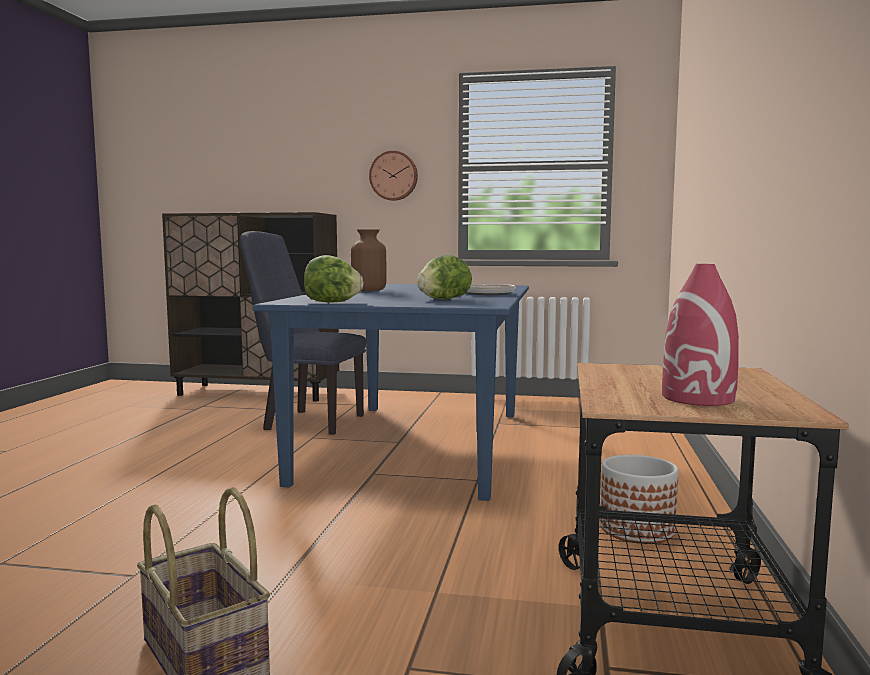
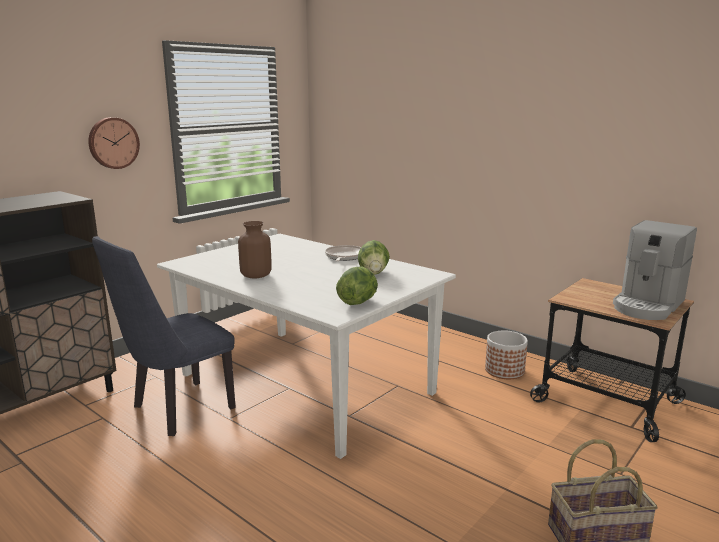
camera: 60 degrees left, 10 degrees up
(416, 445) = (304, 383): blue dining table -> white dining table
(699, 398) = (648, 305): red vase -> coffee machine

